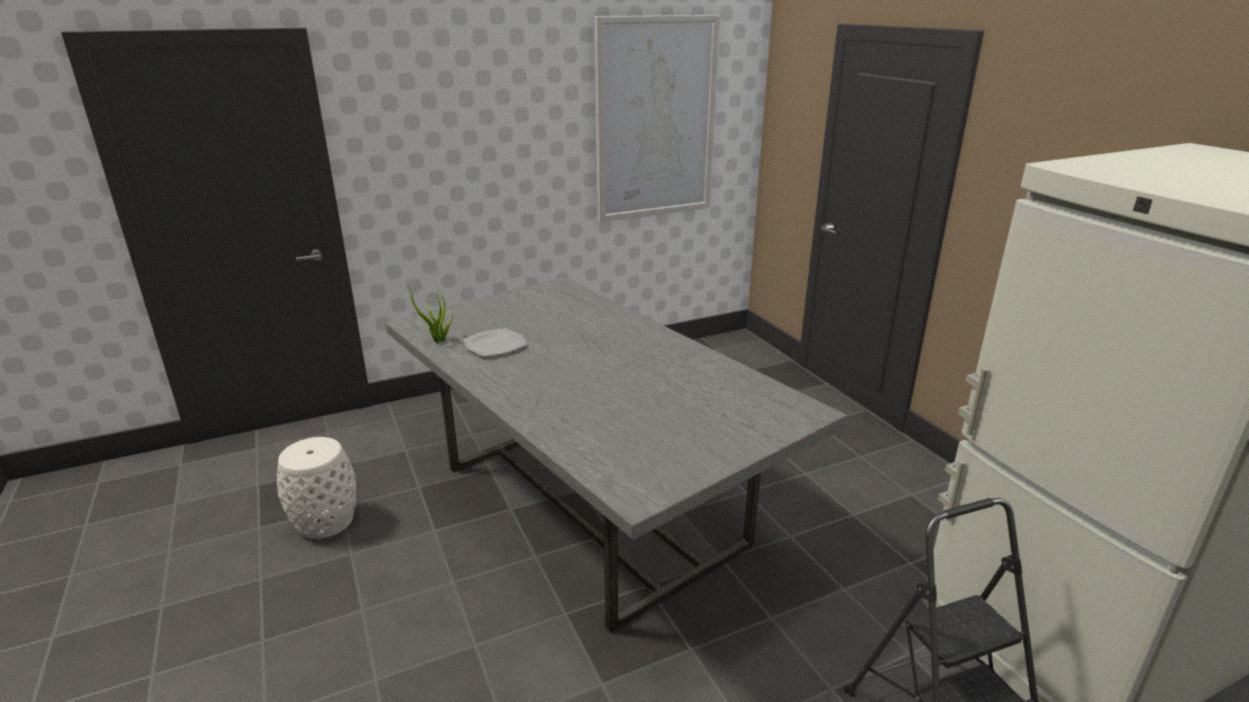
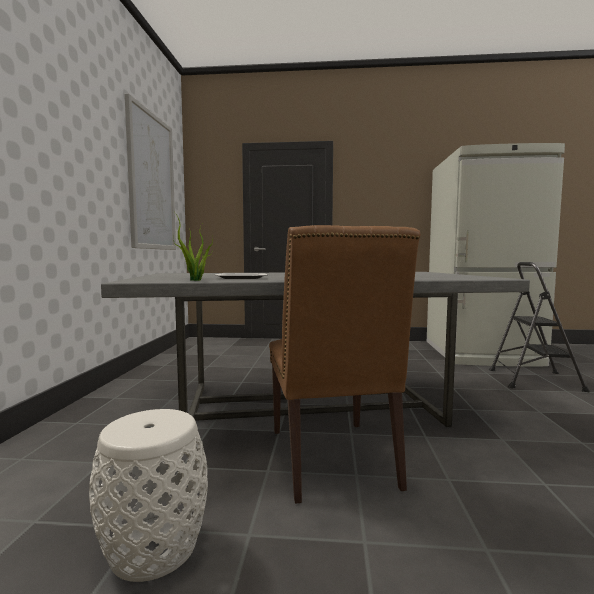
camera: 60 degrees left, 20 degrees down
(477, 557) = (330, 456): none -> brown chair

